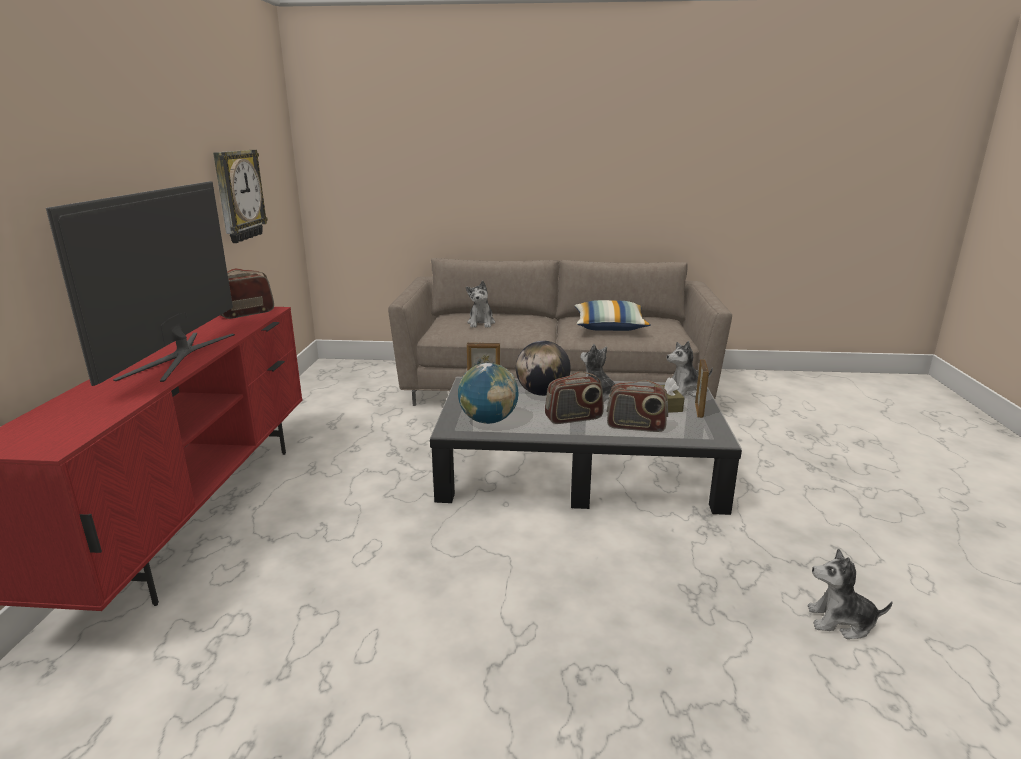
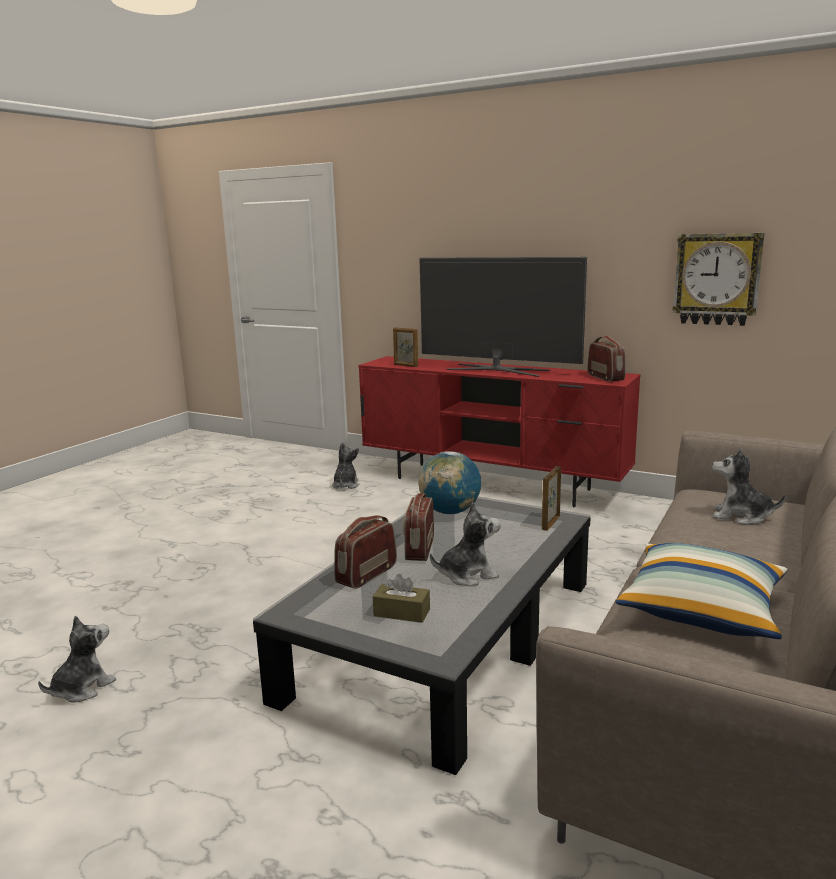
camera: 115 degrees right, 5 degrees down
(542, 393) = (502, 547): globe -> none
(686, 390) = (437, 645): plush toy -> plush toy (345, 485)
(699, 410) = (366, 629): picture frame -> picture frame (405, 365)

